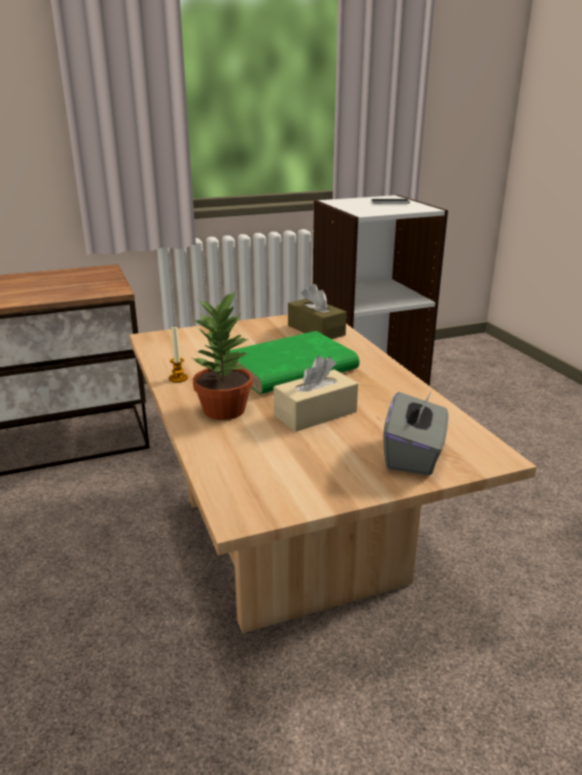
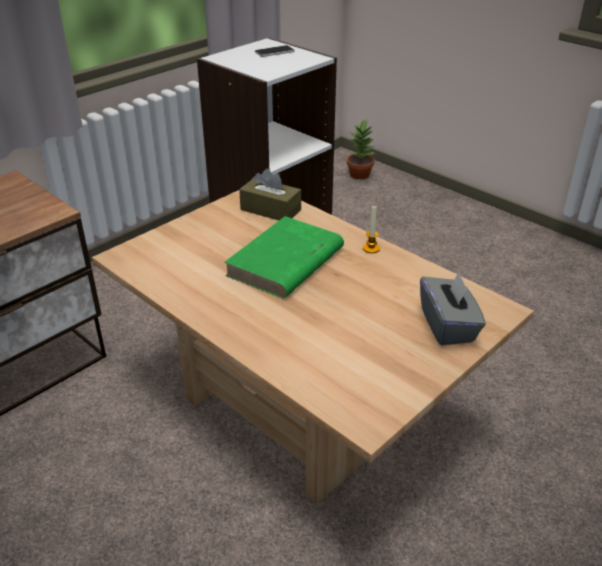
camera: 25 degrees left, 10 degrees up
(178, 378) = (193, 300): candle -> candle (371, 248)
(225, 410) = (268, 324): potted plant -> potted plant (360, 175)
(315, 414) = (345, 306): beige tissue box -> none

